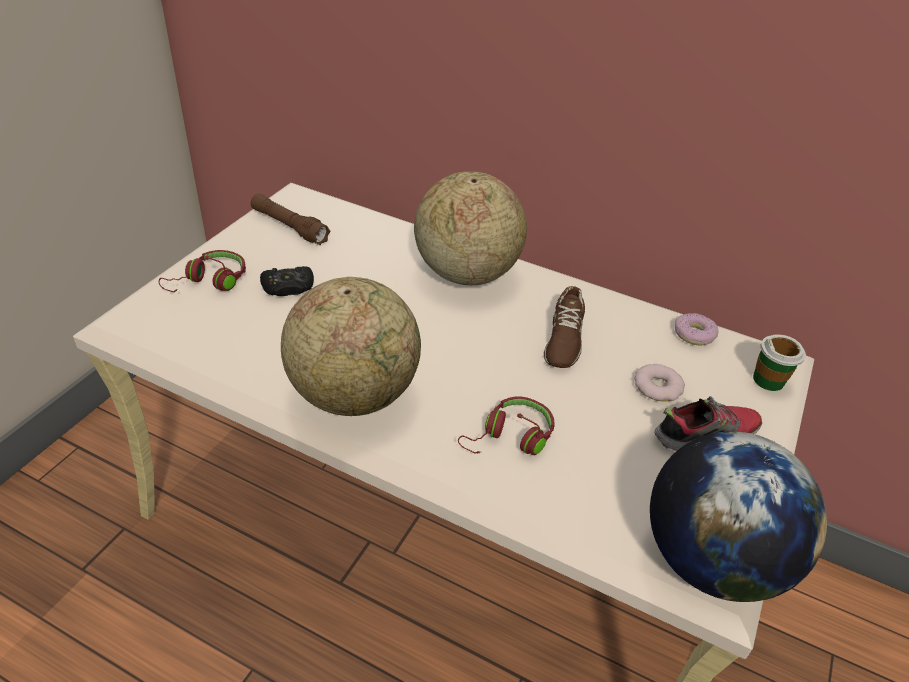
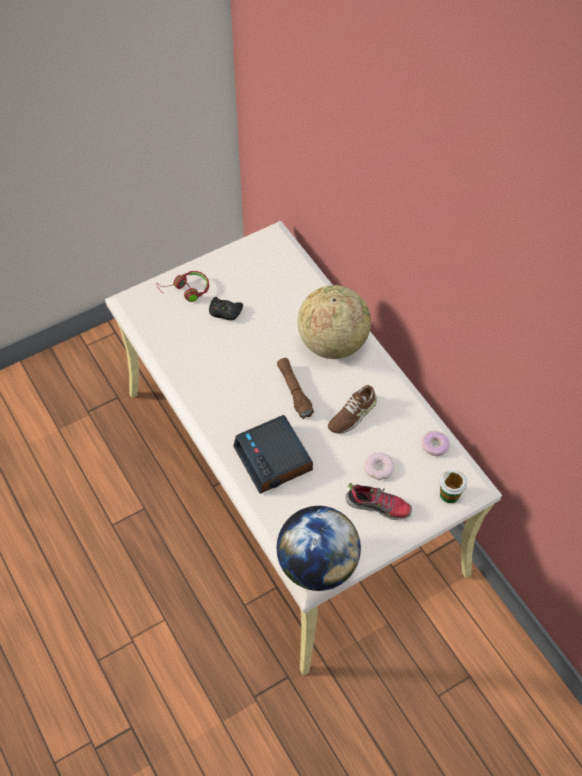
camera: 35 degrees right, 15 degrees up
(289, 227) = (253, 263): brown flashlight -> brown flashlight (294, 391)
(354, 394) = (215, 398): globe -> none
(510, 438) = (274, 459): red headphones -> alarm clock

